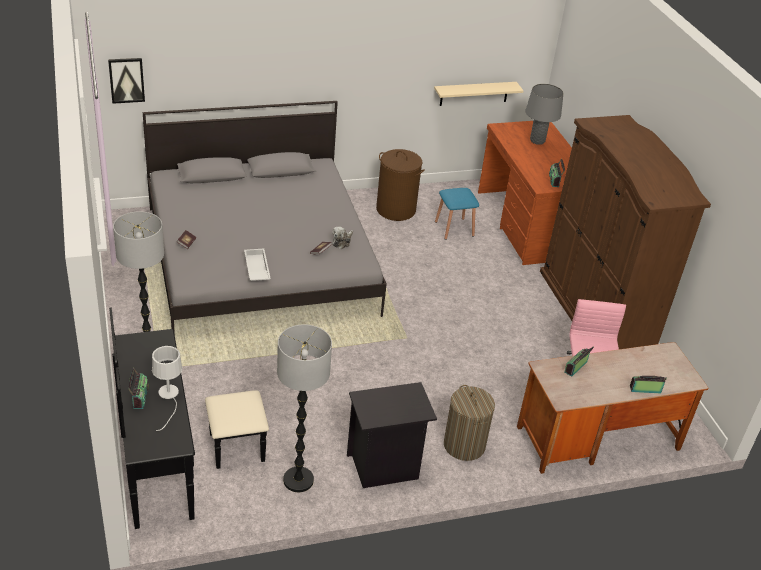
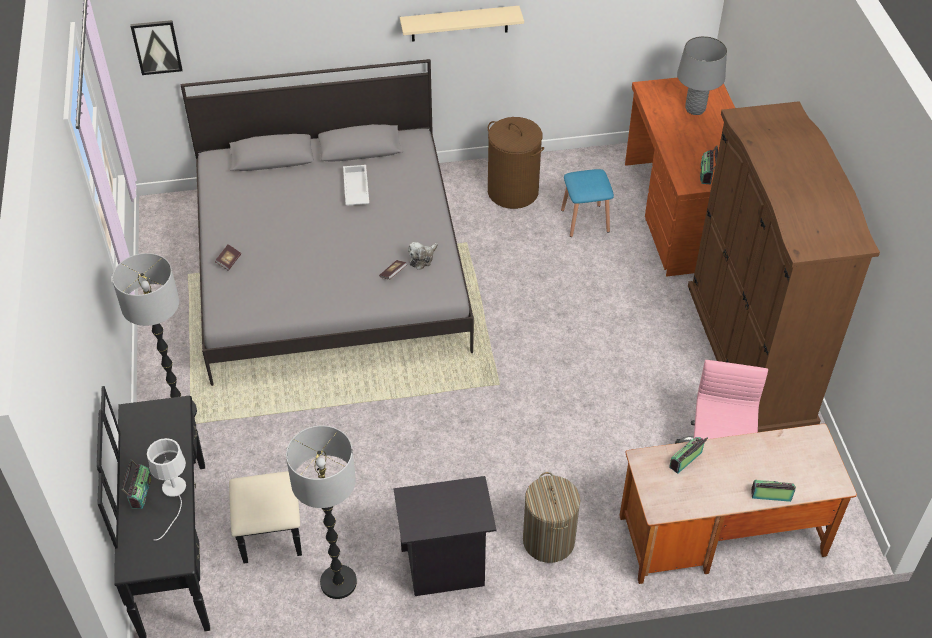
camera: 10 degrees right, 10 degrees up
(256, 269) = (309, 299): white tray -> white tray (355, 189)
(474, 93) = (616, 41): beige shelf -> beige shelf (459, 23)

